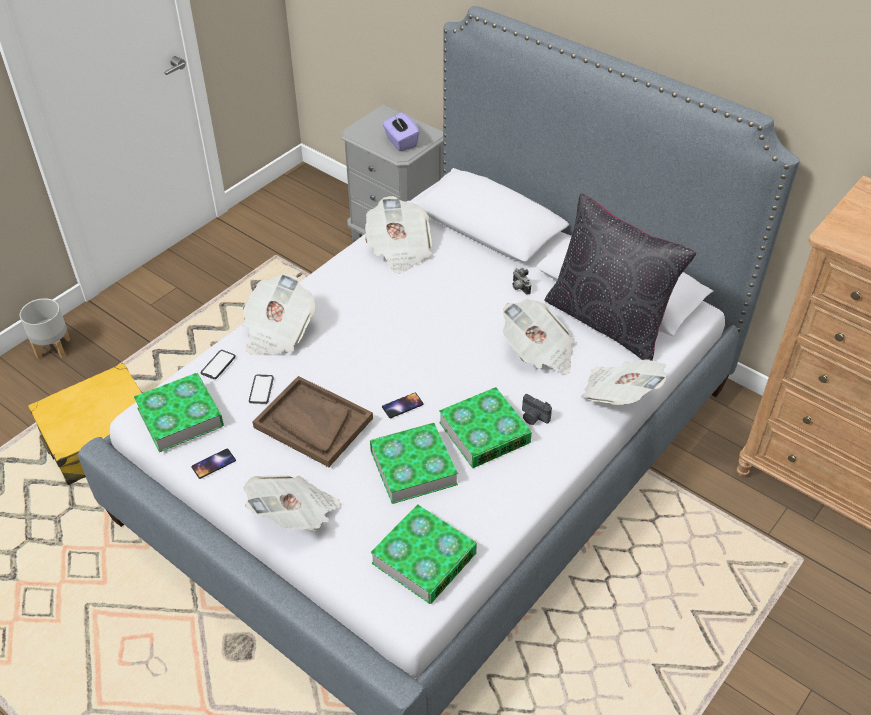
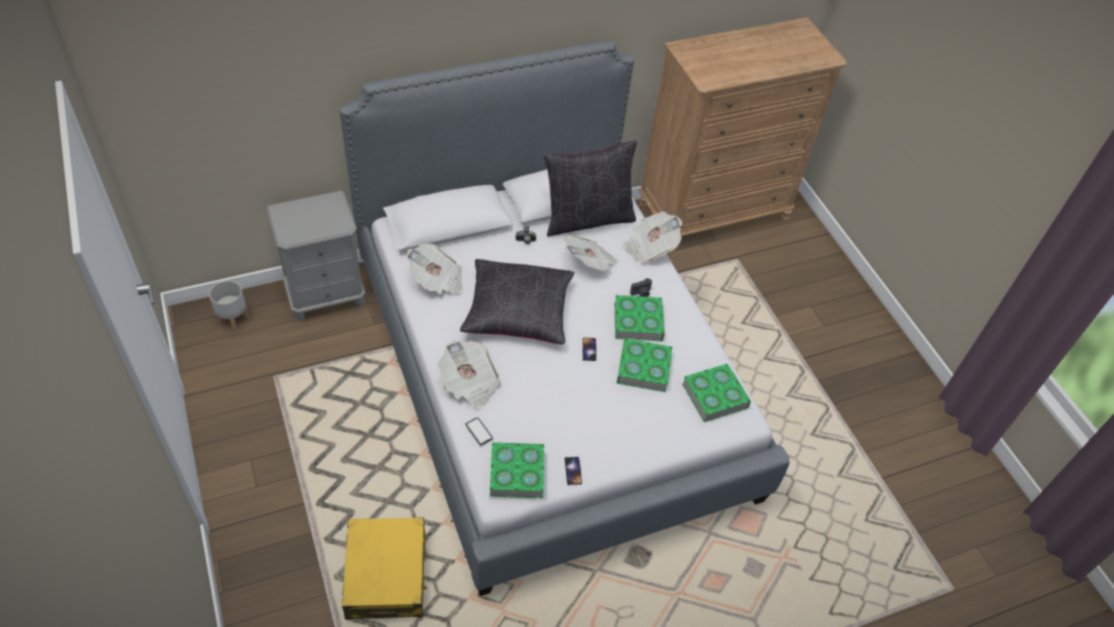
camera: 65 degrees left, 5 degrees up
(54, 348) = (250, 578): grey planter -> grey planter (233, 318)
(261, 389) = (523, 416): phone -> none
(295, 515) = (645, 444): newspaper -> none
(313, 423) = (574, 401): brown tray -> none
(400, 142) = (328, 218): purple tissue box -> none
(408, 325) = (518, 312): none -> black pillow

